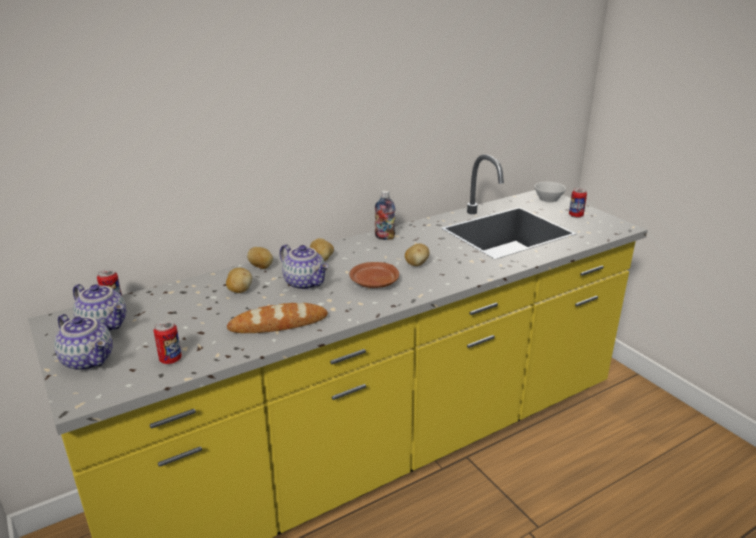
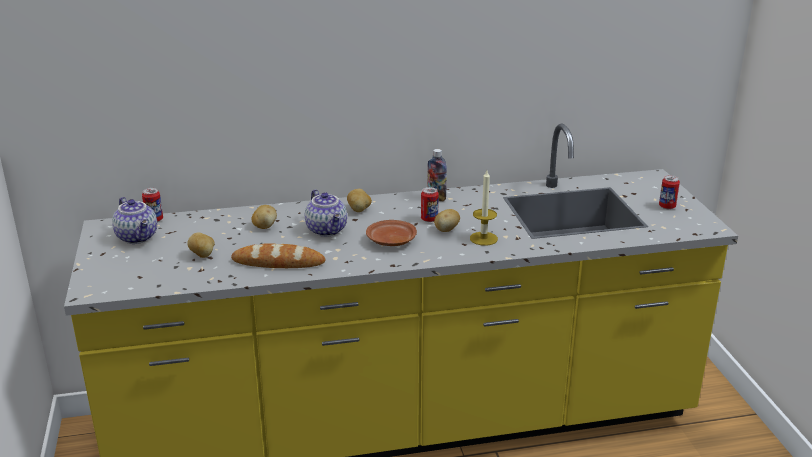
camera: 20 degrees right, 0 degrees up
(89, 360) = (112, 263): teapot -> none
(170, 359) = (173, 274): can -> can (429, 219)
(261, 267) = (298, 208): potato -> potato (203, 255)
(455, 266) = (483, 238): none -> candle
(547, 198) = (652, 182): white cup -> none

